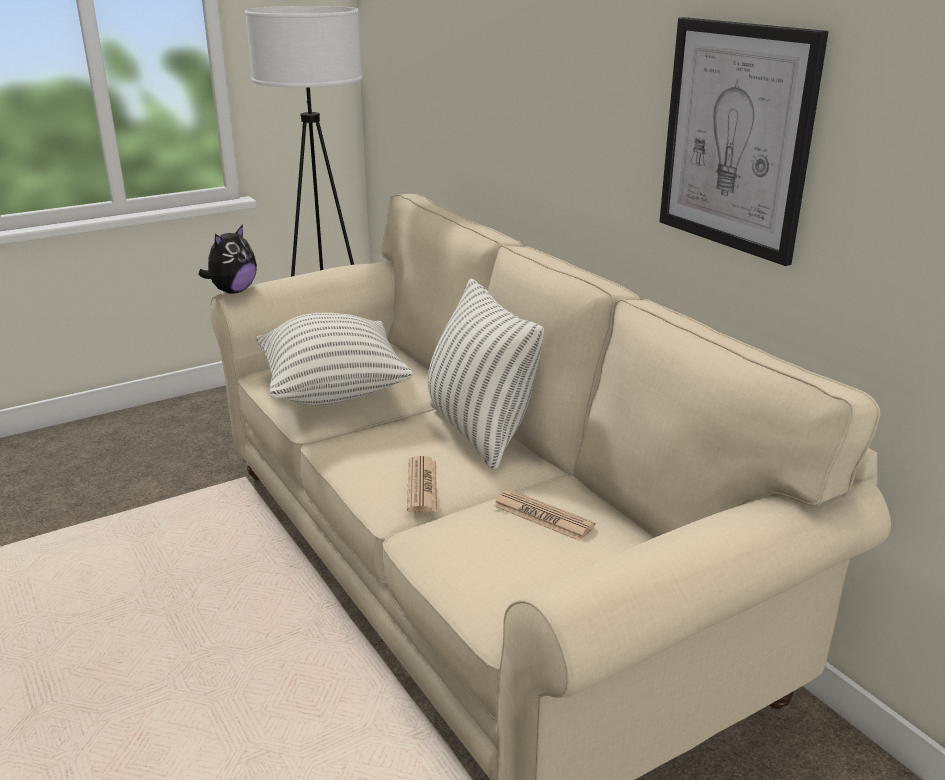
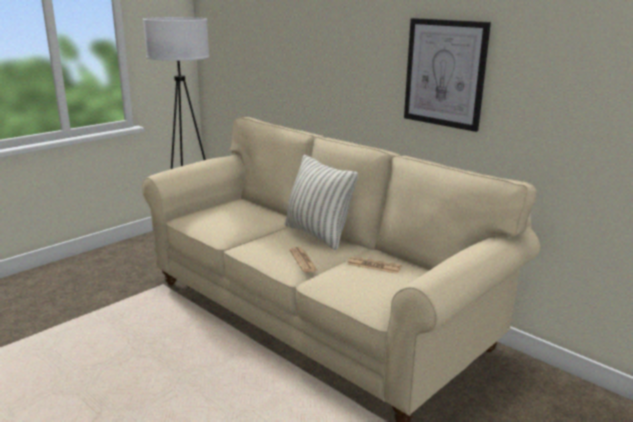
camera: 15 degrees left, 5 degrees down
(233, 291) = (157, 174): plush toy -> none
(333, 391) = (229, 223): pillow -> none

